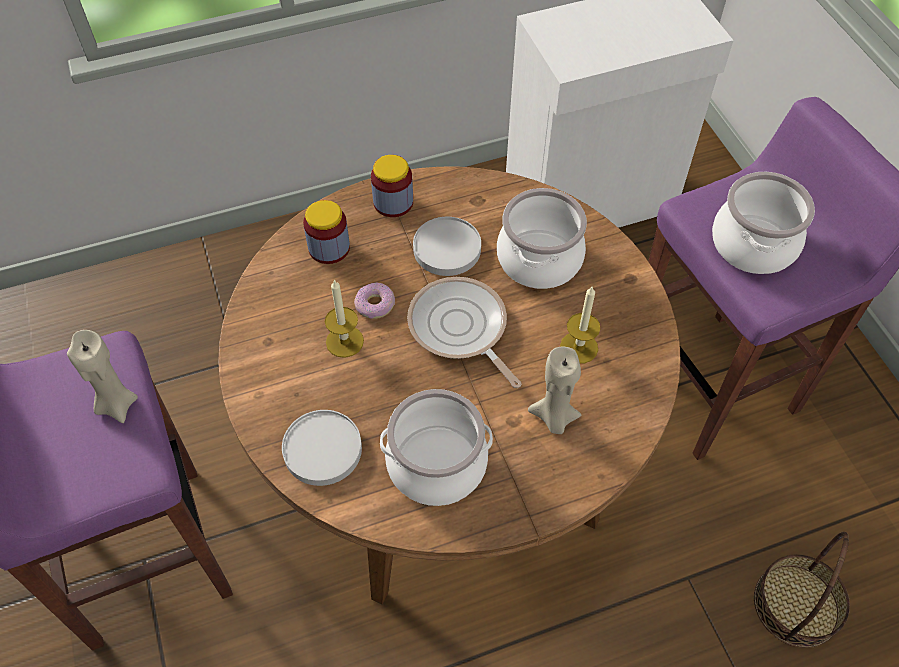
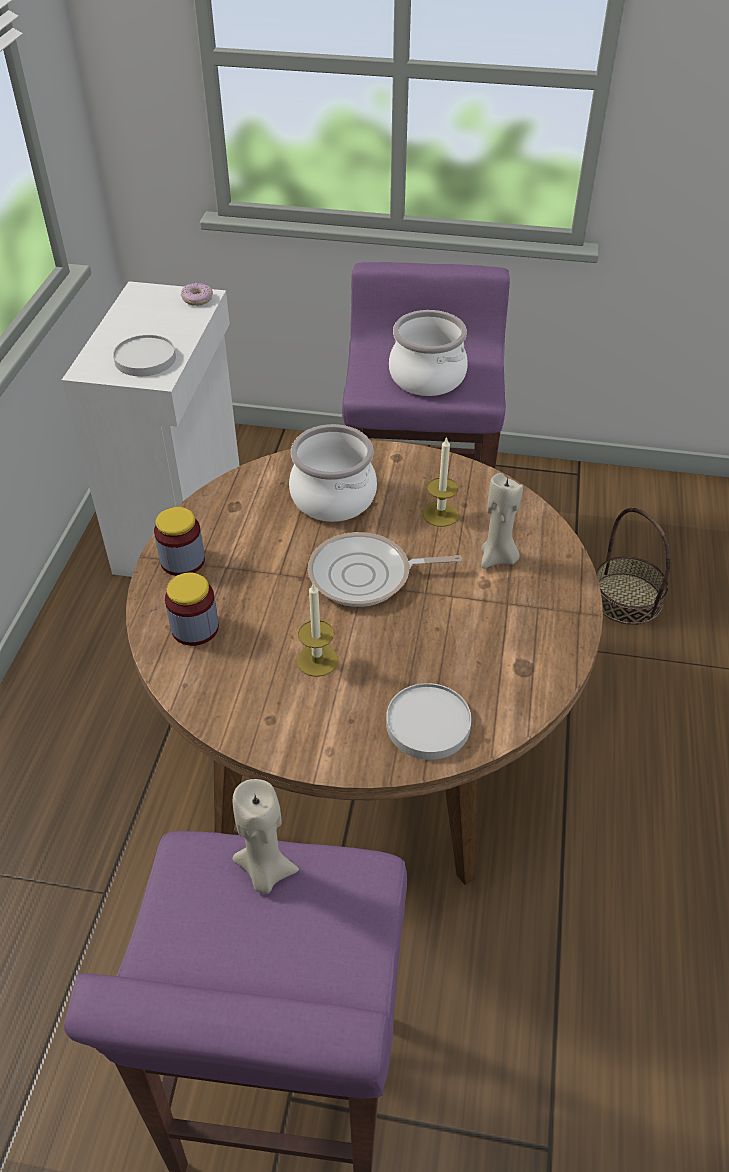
camera: 60 degrees left, 10 degrees down
(375, 305) = (293, 621): donut -> donut (197, 299)
(436, 465) = (496, 650): cooking pot -> none
(447, 248) = (271, 547): white plate -> white plate (145, 359)

